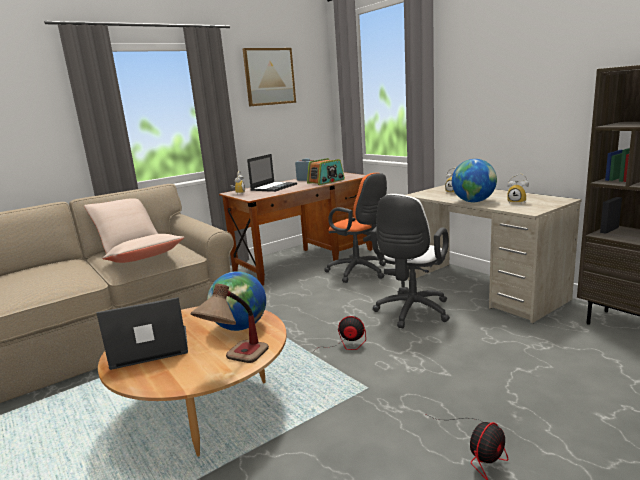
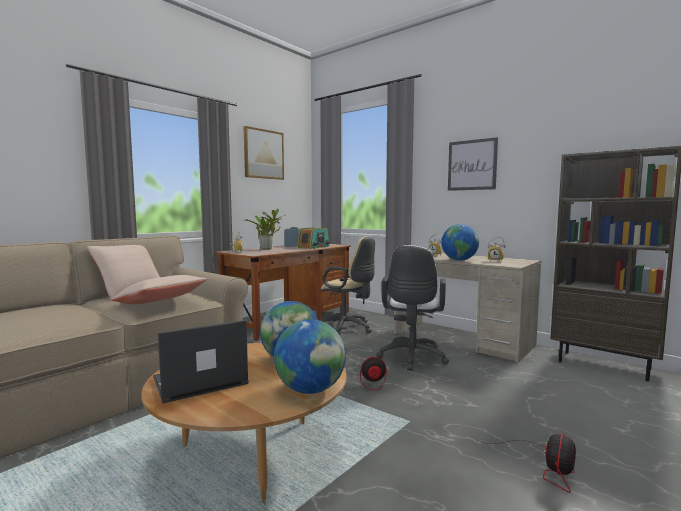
camera: 15 degrees left, 10 degrees down
(236, 363) = (310, 390): table lamp -> globe
(274, 187) = (267, 249): laptop -> potted plant
(360, 272) = (347, 329): orange office chair -> beige office chair
(502, 77) = (472, 165): none -> picture

